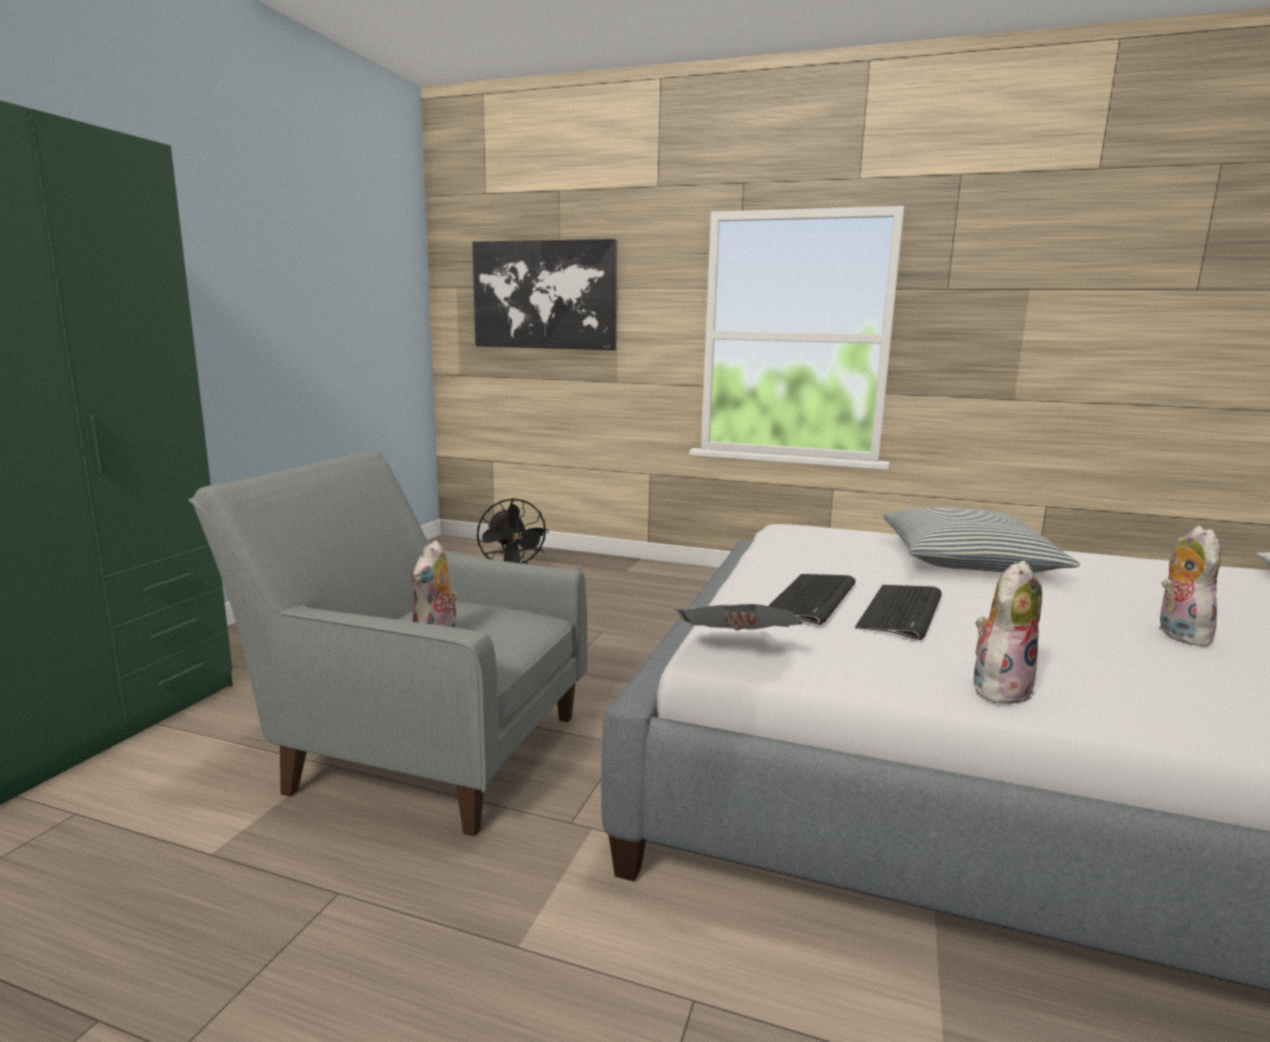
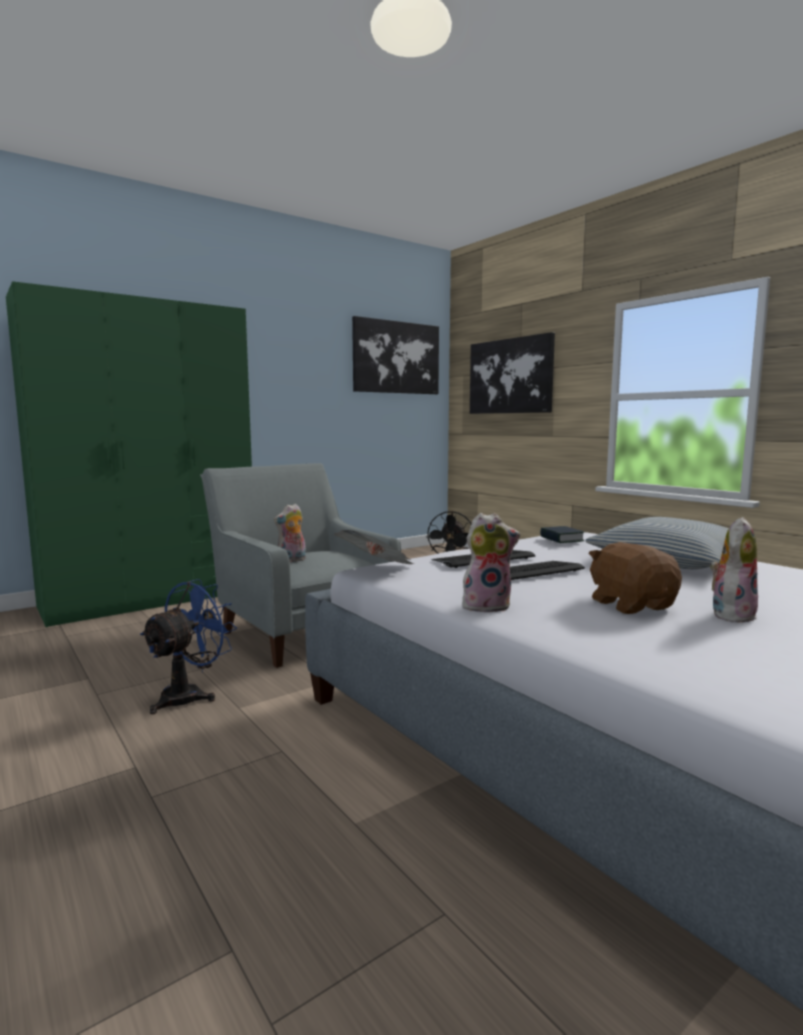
camera: 35 degrees right, 5 degrees down
(364, 254) = (396, 357): none -> picture
(394, 960) = (190, 695): none -> blue fan
(813, 544) = (561, 539): none -> book
(1097, 644) = (631, 605): none -> brown plush toy

